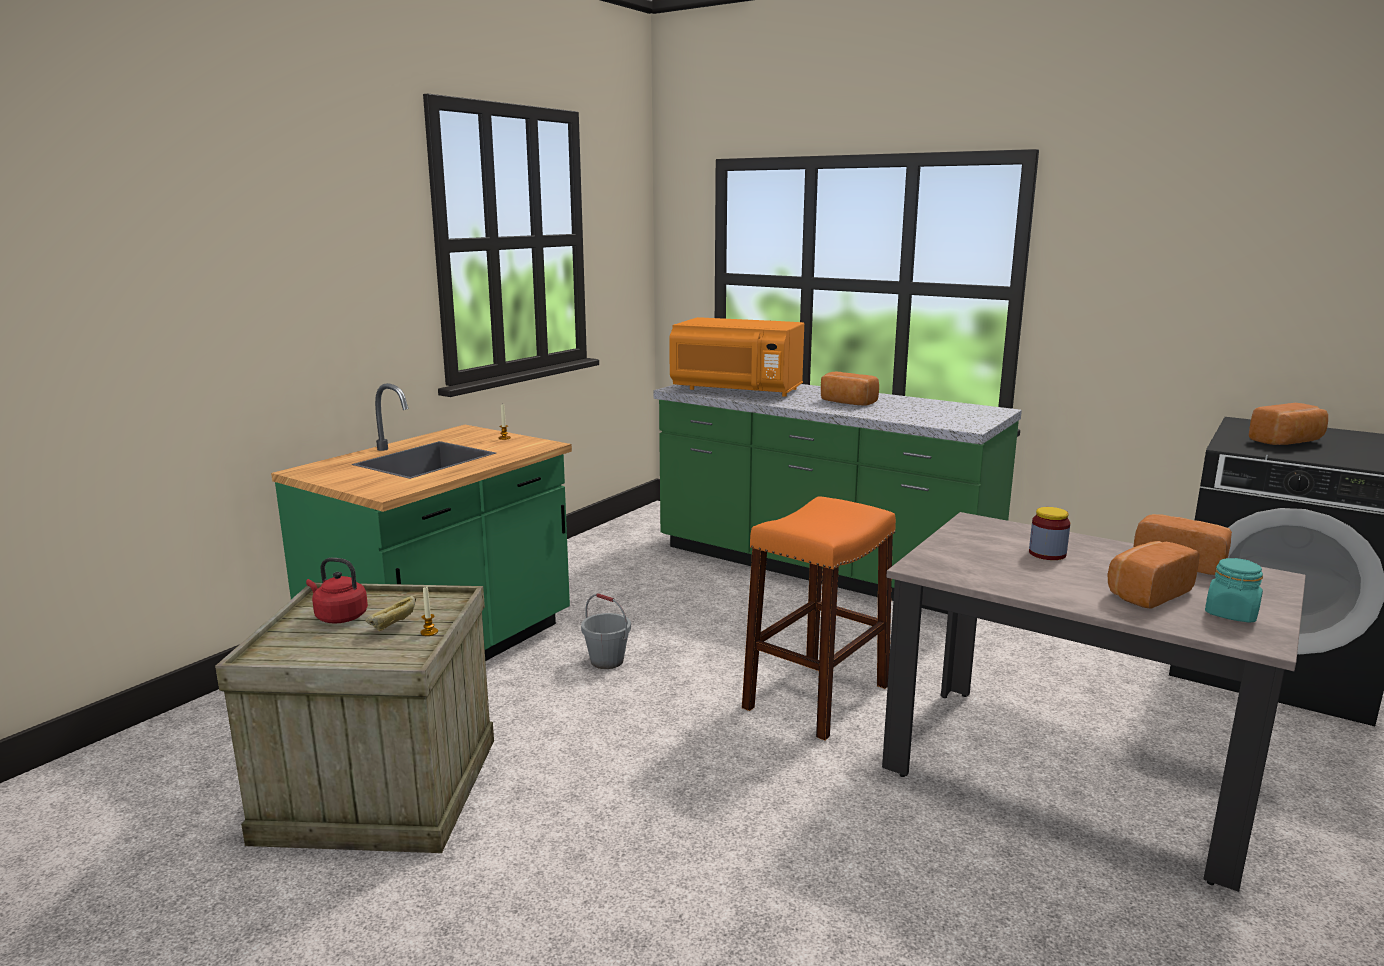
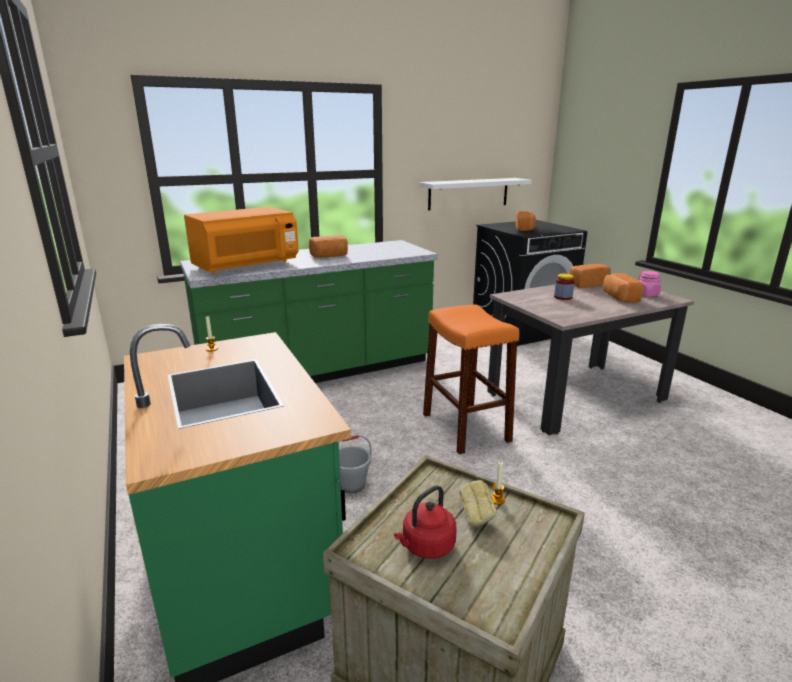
camera: 60 degrees left, 5 degrees up
(1218, 351) = (468, 193): none -> white shelf
(1231, 614) = (646, 294): turquoise jar -> pink jar

